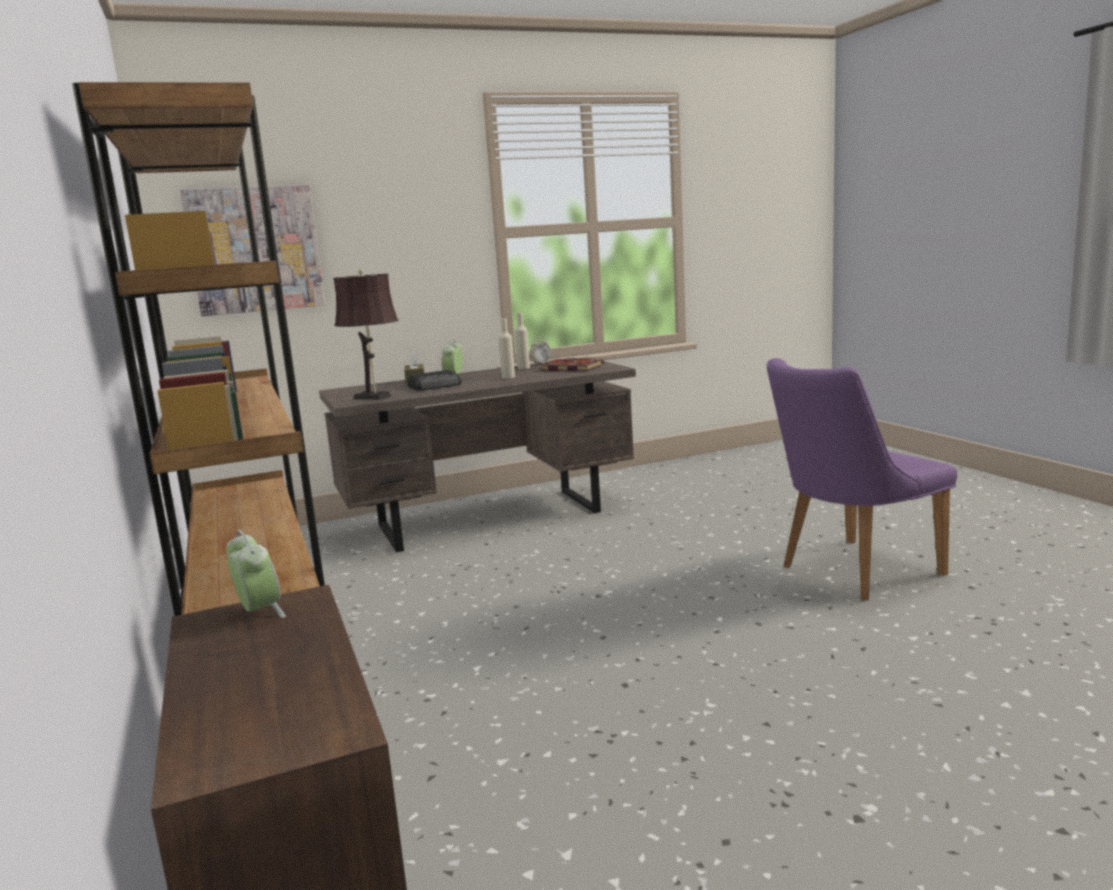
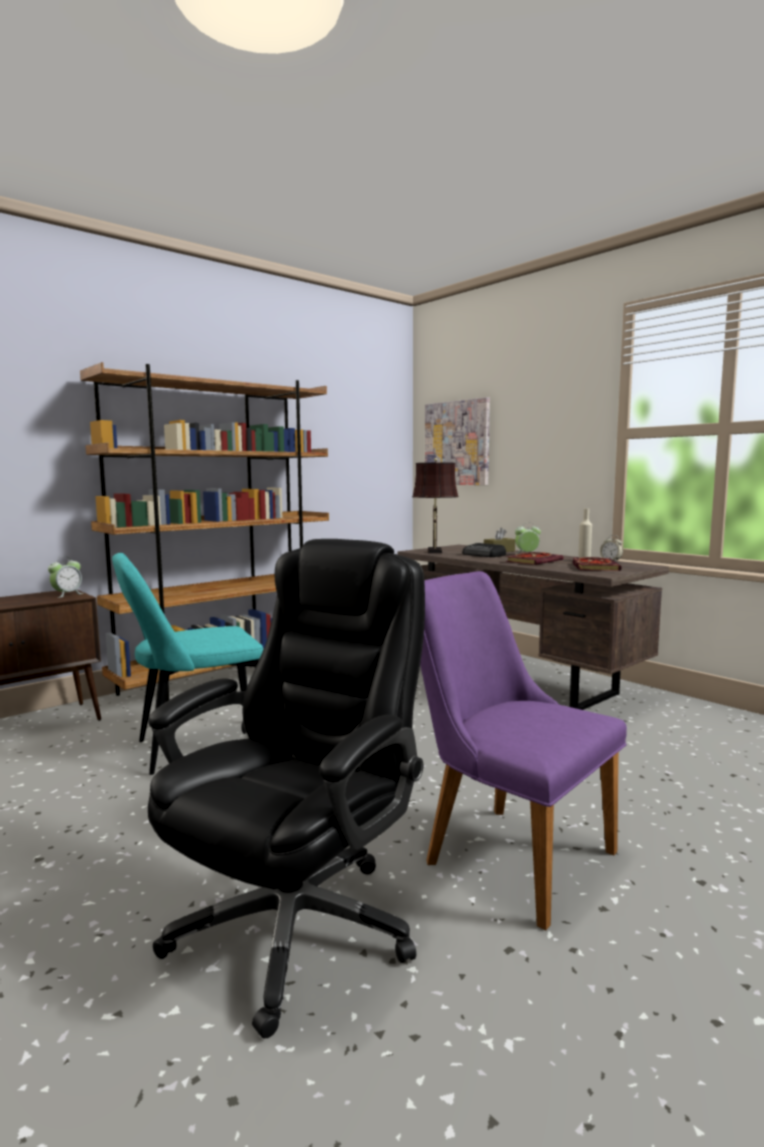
camera: 70 degrees right, 5 degrees down
(508, 377) = (534, 561): beige bottle -> book
(557, 713) = (196, 747): none -> turquoise chair
(959, 655) = (297, 923): none -> black office chair

